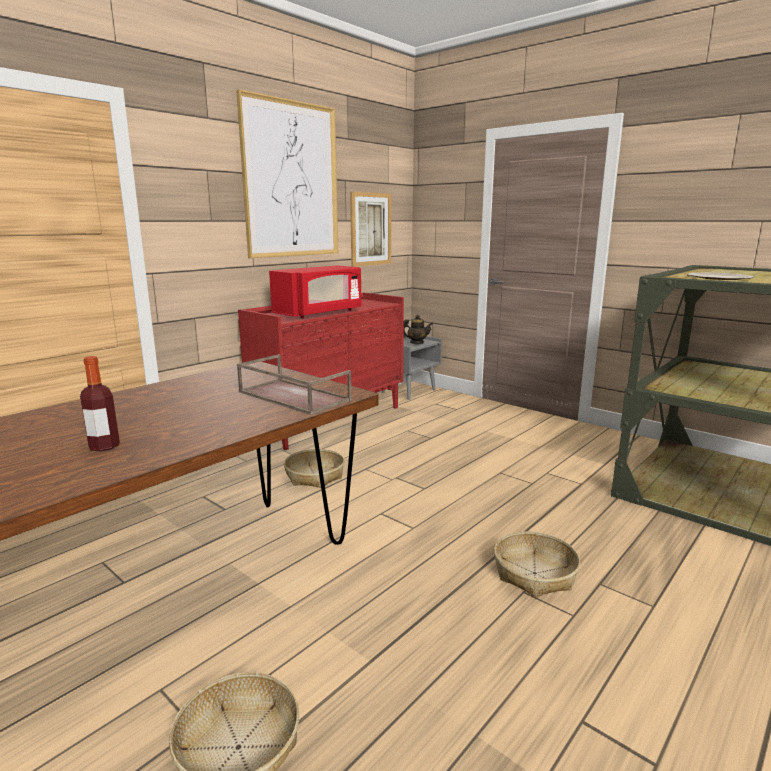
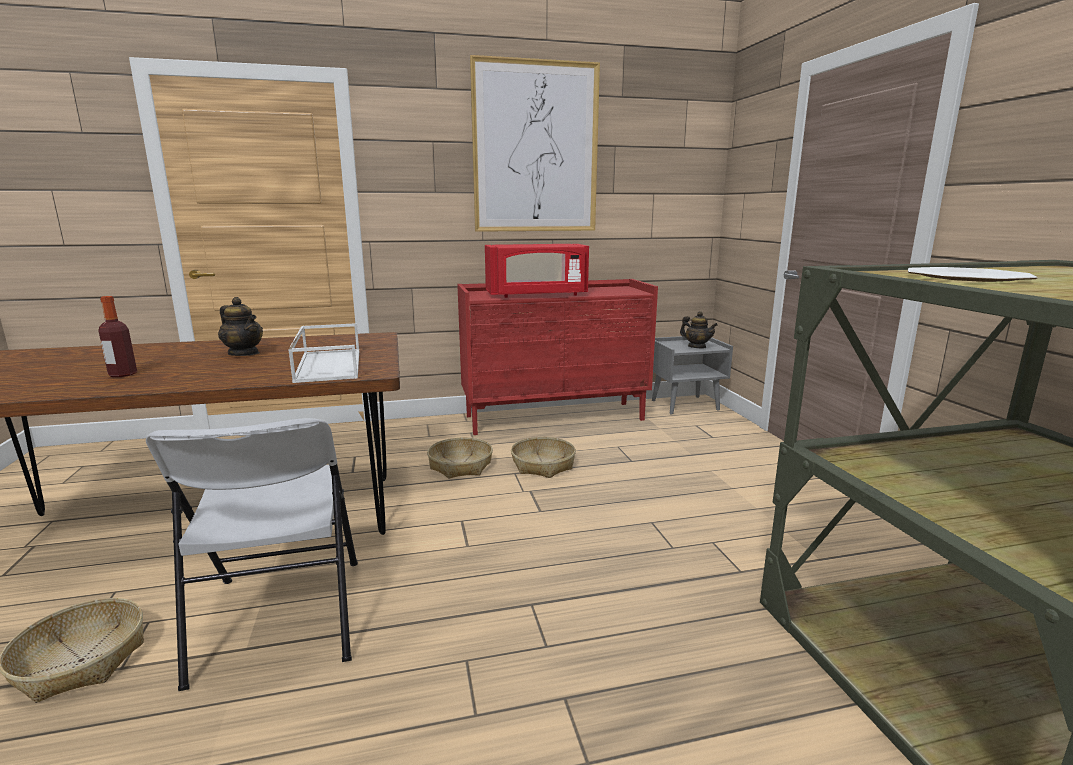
camera: 35 degrees right, 0 degrees up
(172, 403) = (244, 353): none -> teapot
(292, 396) = (327, 365): brown tray -> white tray
(360, 630) = (280, 618): none -> white chair
(370, 229) = (650, 204): picture -> none
(534, 573) = (510, 647): basket -> basket (543, 465)

